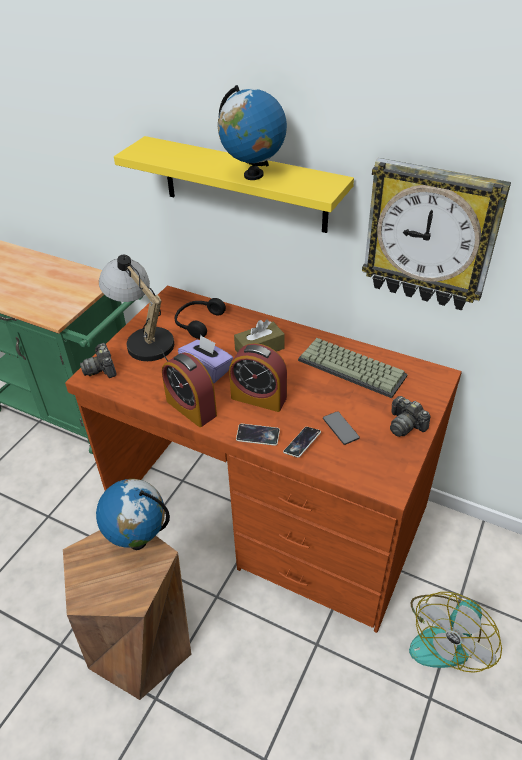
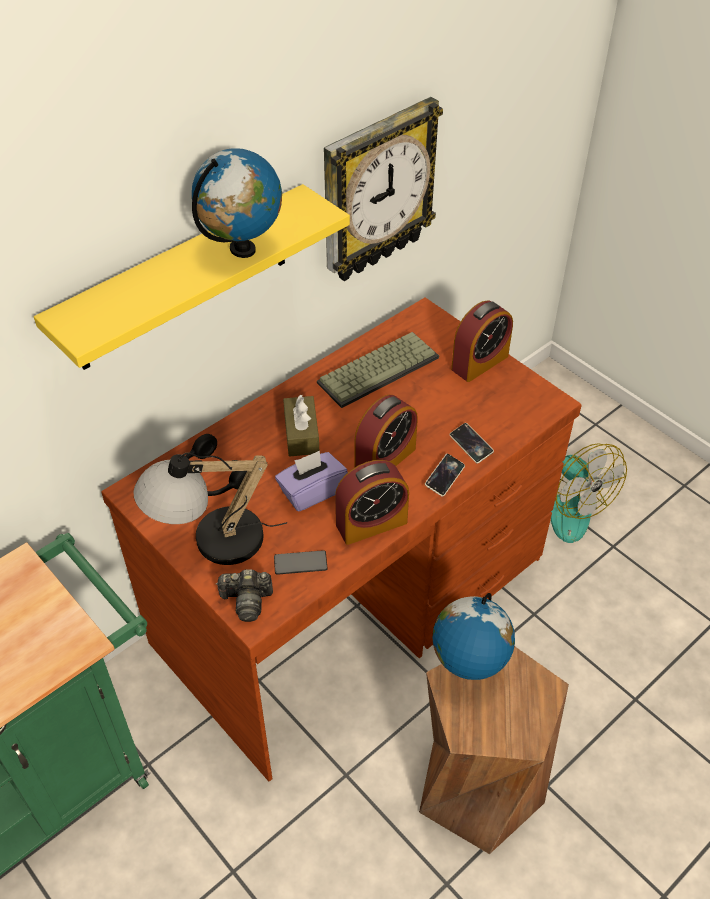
camera: 70 degrees left, 5 degrees up
(340, 428) = (463, 409): phone -> phone (300, 563)
(405, 425) = (479, 362): camera -> alarm clock

